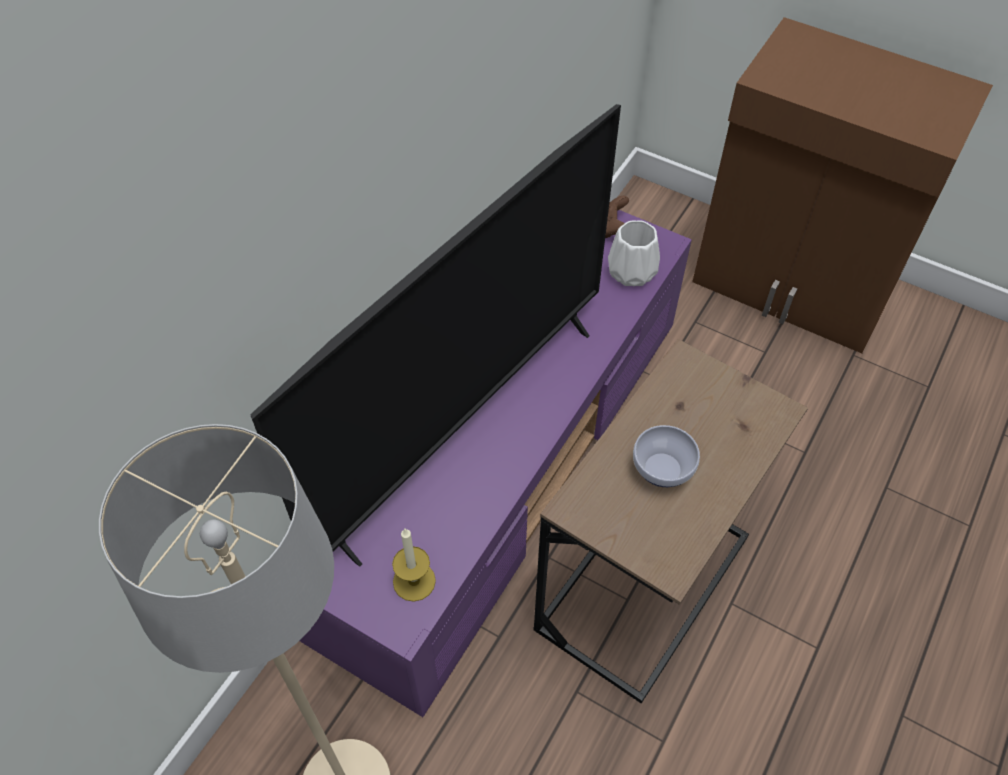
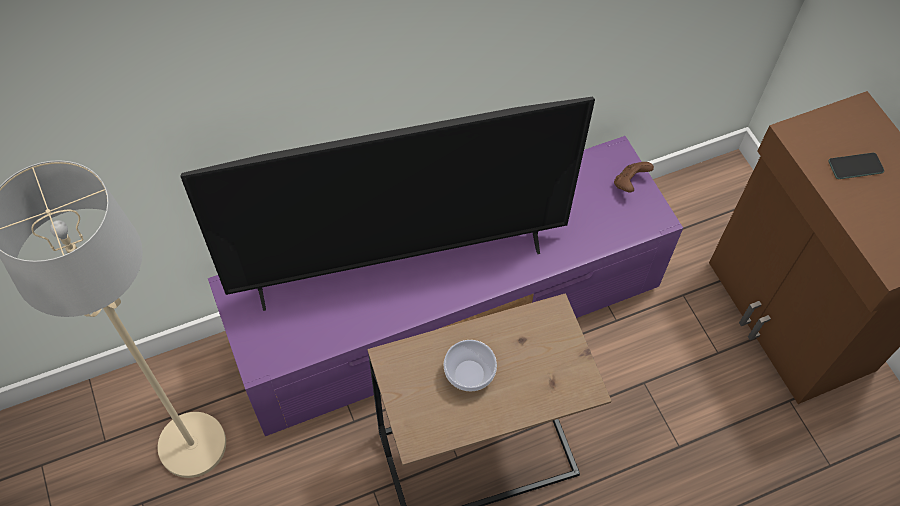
camera: 35 degrees right, 5 degrees up
(414, 581) = (287, 342): candle -> none
(630, 271) = (613, 224): white vase -> none
(835, 78) = (855, 166): none -> phone

